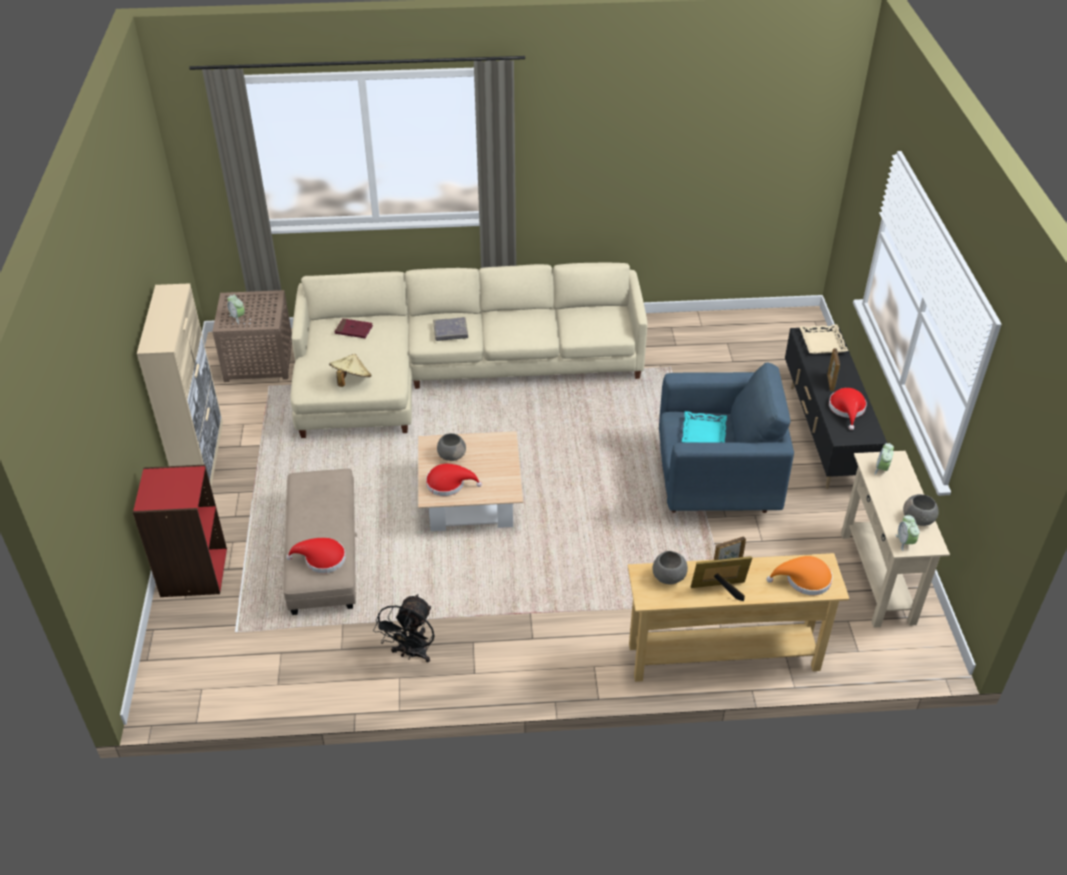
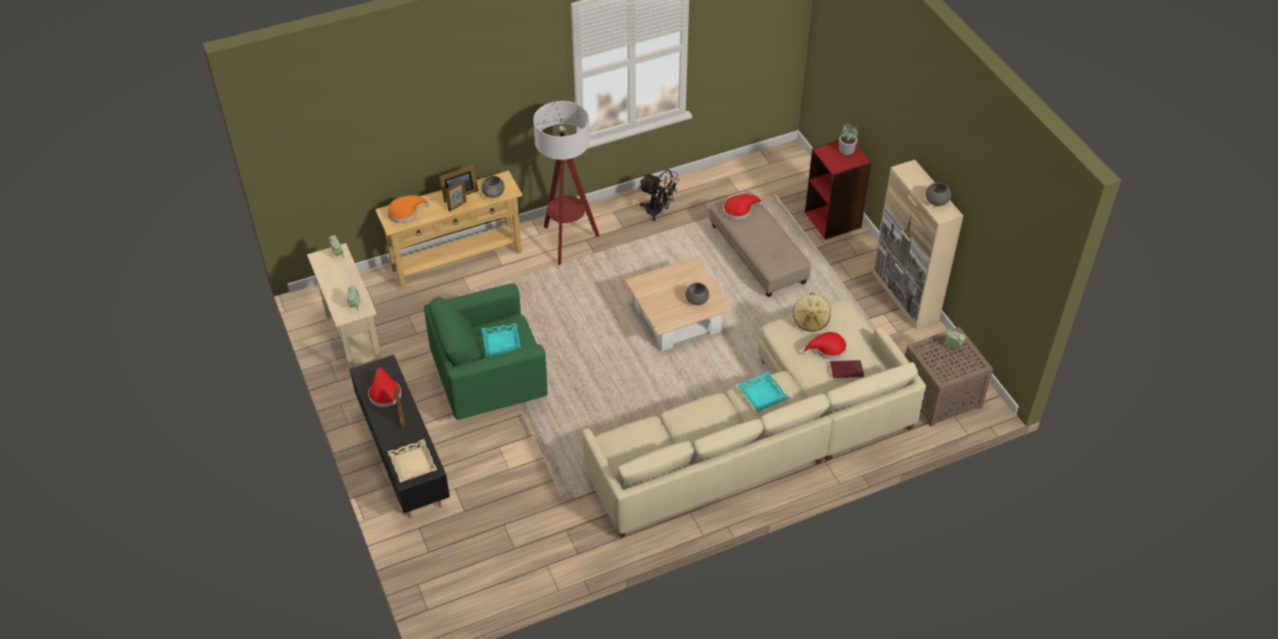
camera: 160 degrees right, 5 degrees up
(156, 493) = (846, 150): none -> potted plant
(411, 653) = (658, 211): black fan -> black fan turned 120 degrees clockwise
(449, 484) = (685, 278): red hat -> red hat (827, 349)
(450, 331) = (762, 394): grey book -> turquoise tray
(559, 641) = (567, 242): none -> floor lamp
(715, 485) = (491, 383): blue armchair -> green armchair
(918, 519) = (327, 273): grey bowl -> grey bowl (936, 201)

